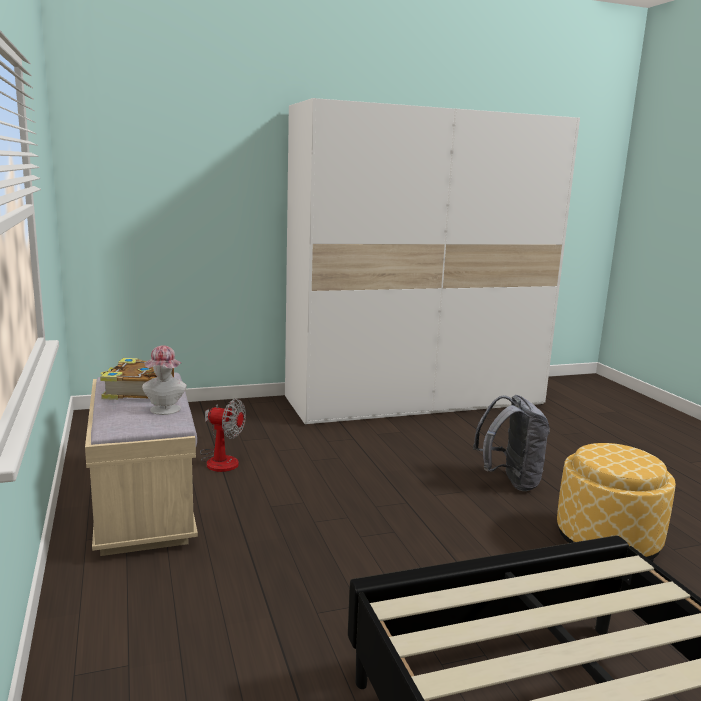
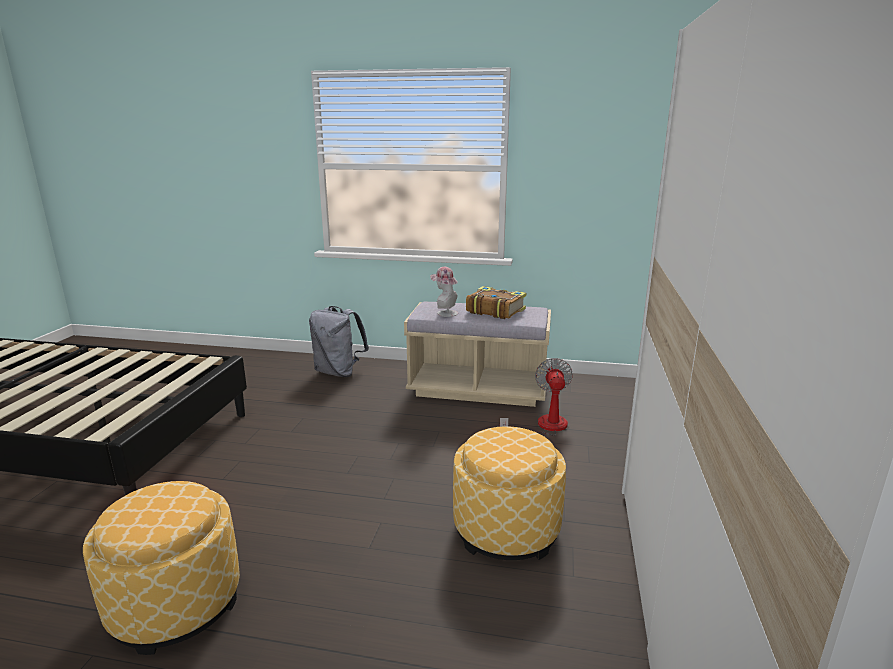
camera: 120 degrees right, 5 degrees up
(220, 459) = (544, 427): fan -> fan turned 135 degrees clockwise
(384, 453) = (506, 529): none -> ottoman
(510, 481) = (353, 605): grey backpack -> grey backpack (339, 372)

